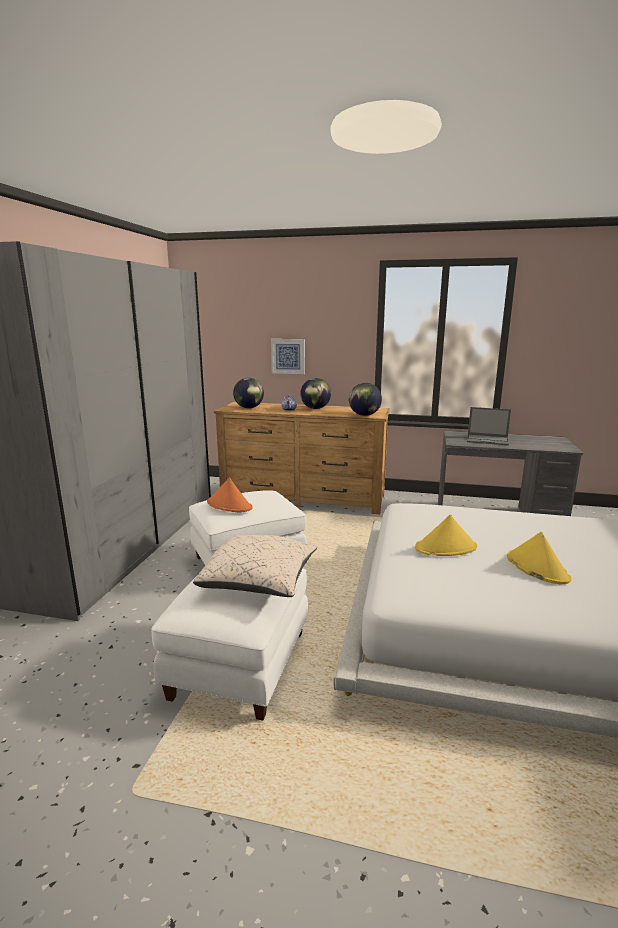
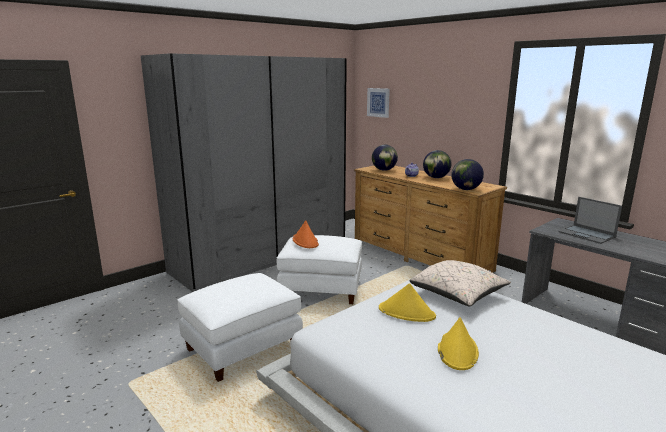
camera: 35 degrees right, 0 degrees up
(260, 581) = (252, 292): beige pillow -> beige pillow (458, 294)
(288, 356) = (431, 128): picture -> picture (378, 102)

